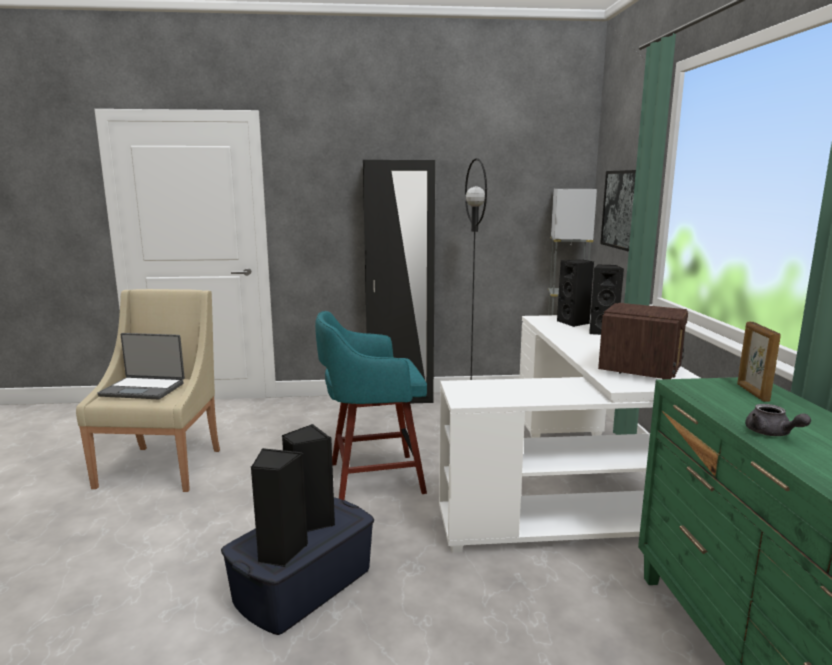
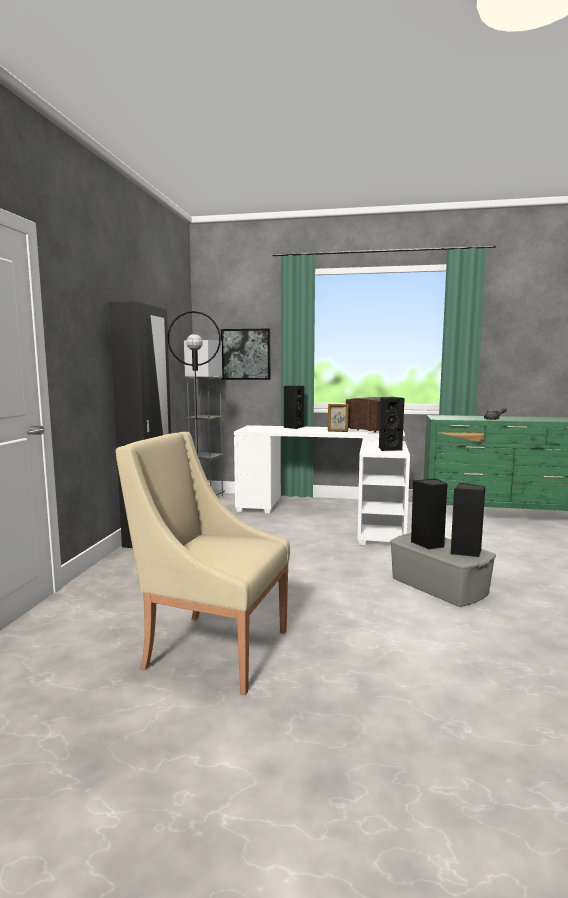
camera: 75 degrees left, 5 degrees down
(144, 389) = (226, 549): laptop -> none
(302, 585) = (438, 586): blue storage box -> grey storage box
(372, 478) = (300, 558): turquoise stool -> none
(574, 323) = (266, 428): black speaker -> black speaker (389, 449)
(752, 393) = (449, 416): picture frame -> picture frame (337, 431)

